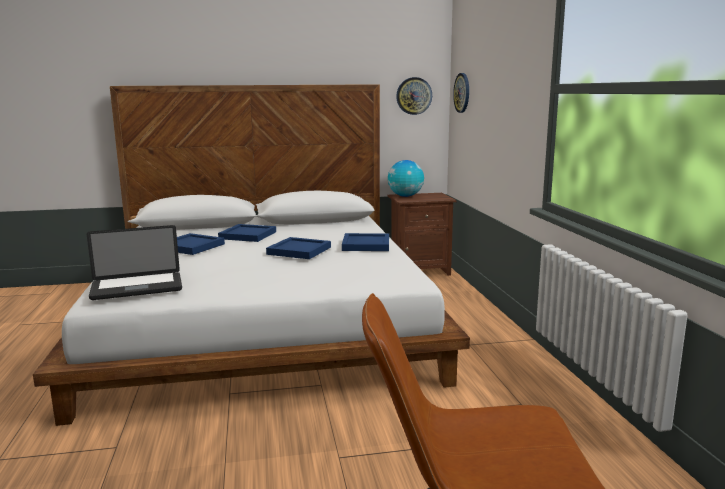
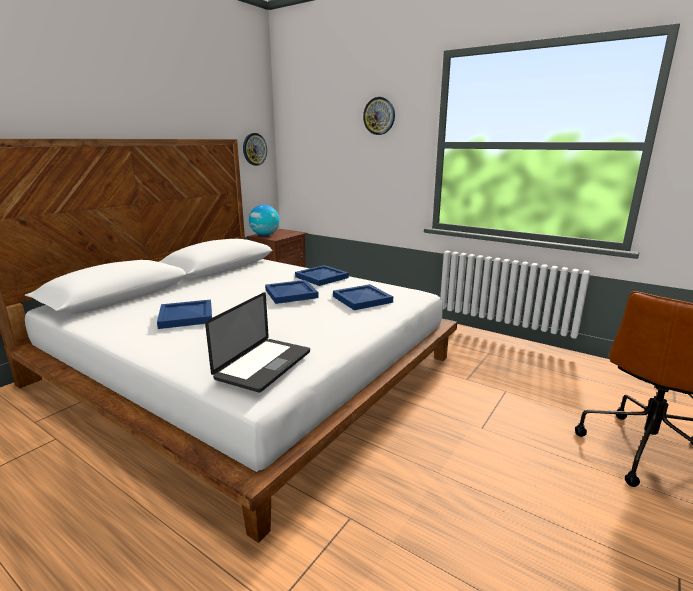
camera: 45 degrees left, 5 degrees up
(247, 235) = (204, 293): blue tray -> blue tray (362, 299)
(462, 93) = (301, 146): wall clock -> wall clock (379, 116)

